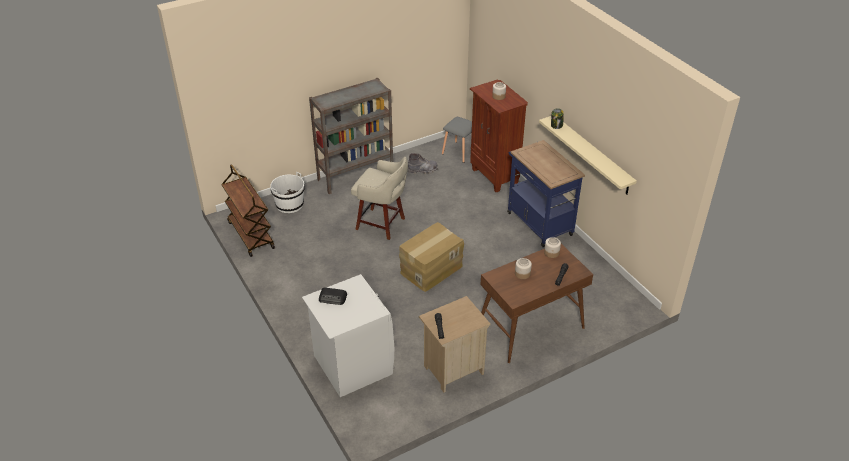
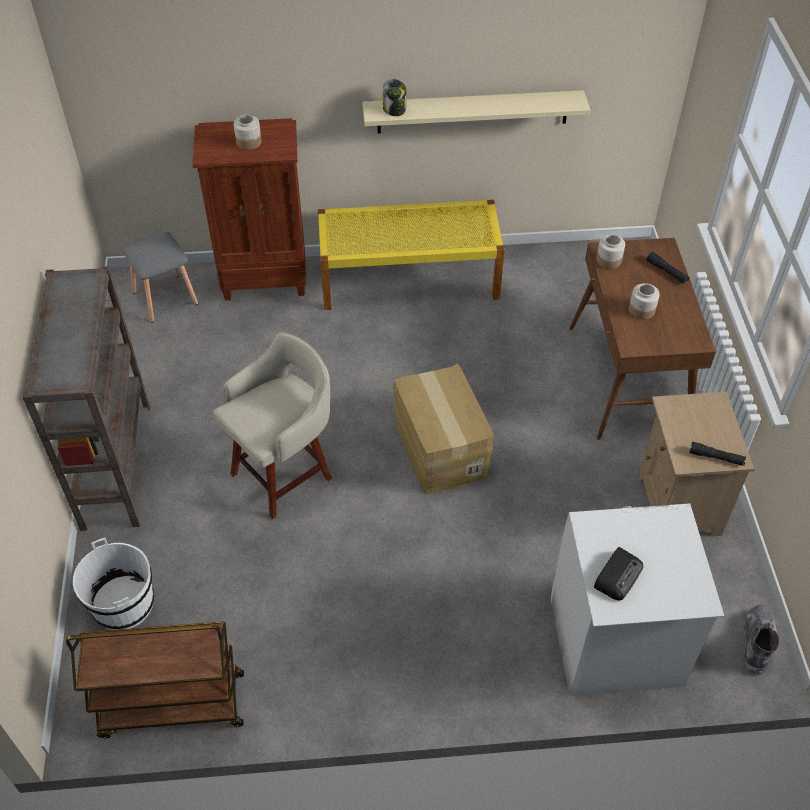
camera: 65 degrees left, 10 degrees up
(422, 170) = (176, 363): grey boot -> grey boot (757, 642)
(538, 223) = (409, 278): blue cart -> yellow bench

